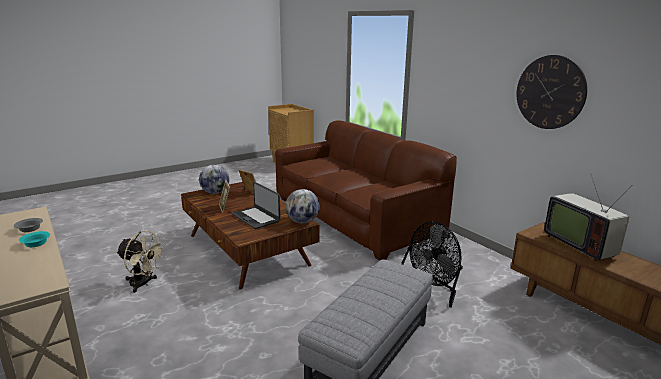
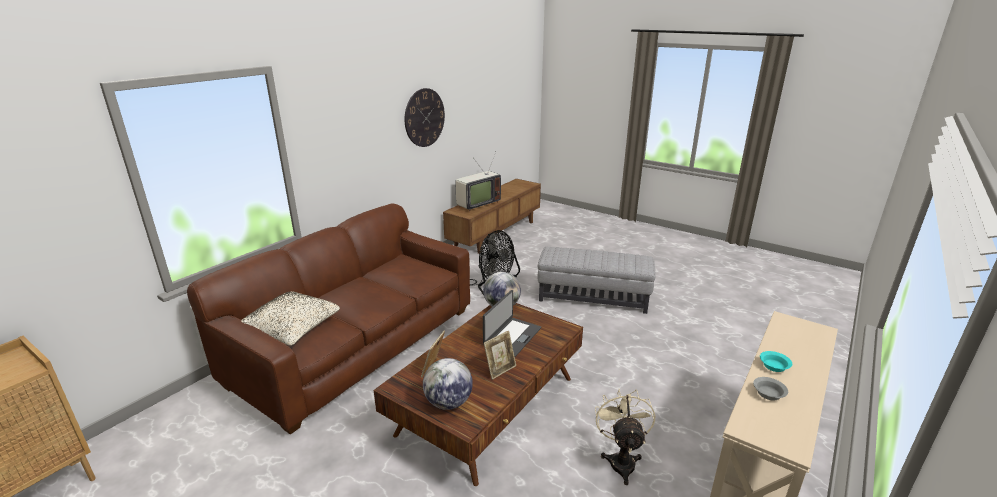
camera: 110 degrees left, 5 degrees up
(321, 161) = (292, 326): none -> beige pillow

